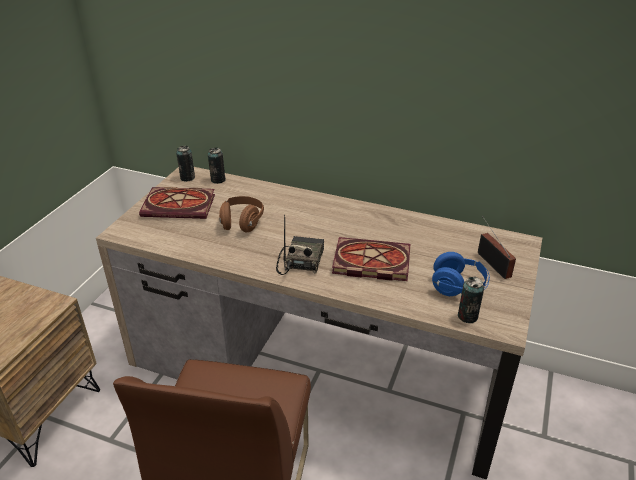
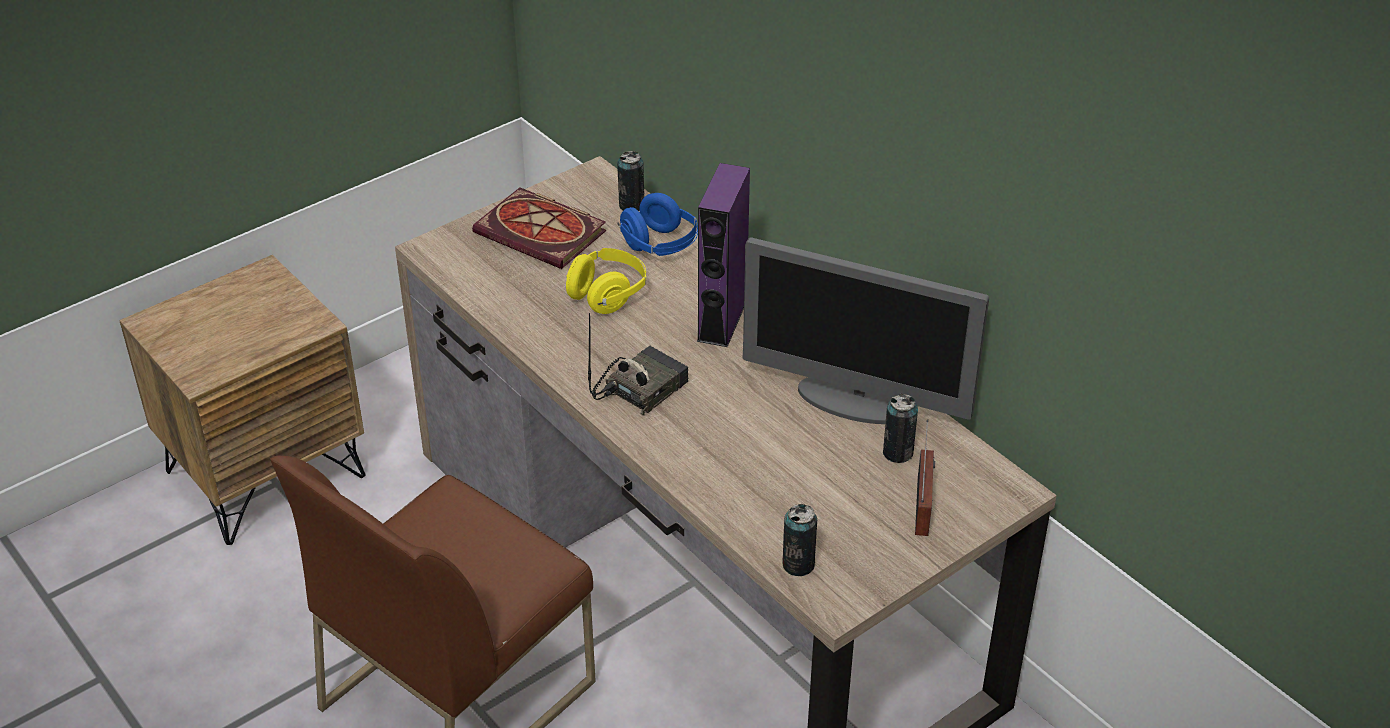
camera: 30 degrees right, 5 degrees up
(187, 178) = (589, 185): can -> can (898, 453)
(242, 223) = (607, 295): brown headphones -> yellow headphones
(313, 215) = (722, 320): none -> purple speaker
(369, 262) = (736, 429): book -> none
(413, 229) = (855, 401): none -> monitor
(458, 287) = (830, 518): blue headphones -> blue headphones (660, 245)

